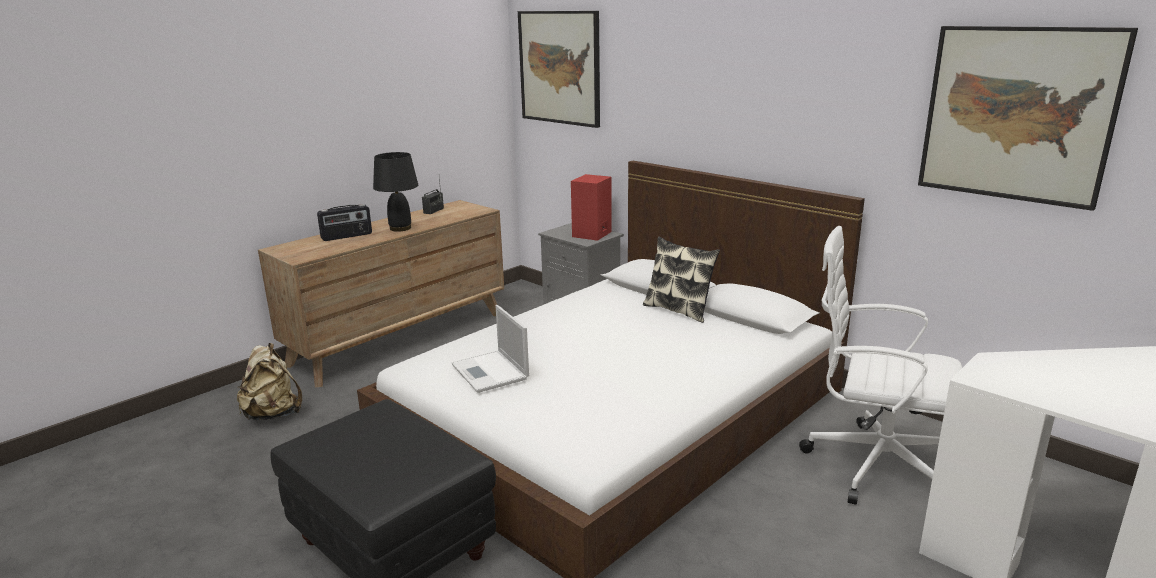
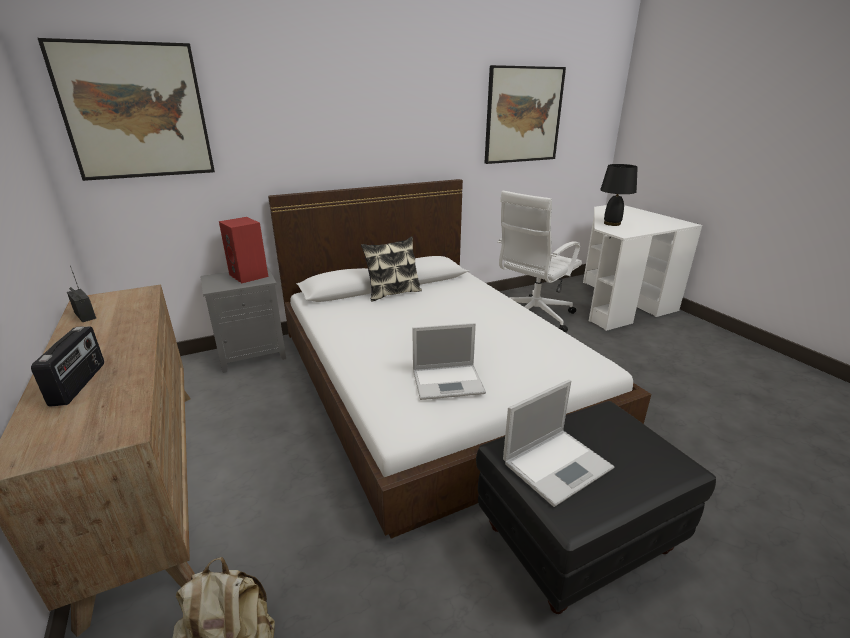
camera: 70 degrees left, 5 degrees up
(362, 432) = (558, 464): none -> laptop
(400, 228) = (121, 341): black table lamp -> black table lamp (612, 223)

